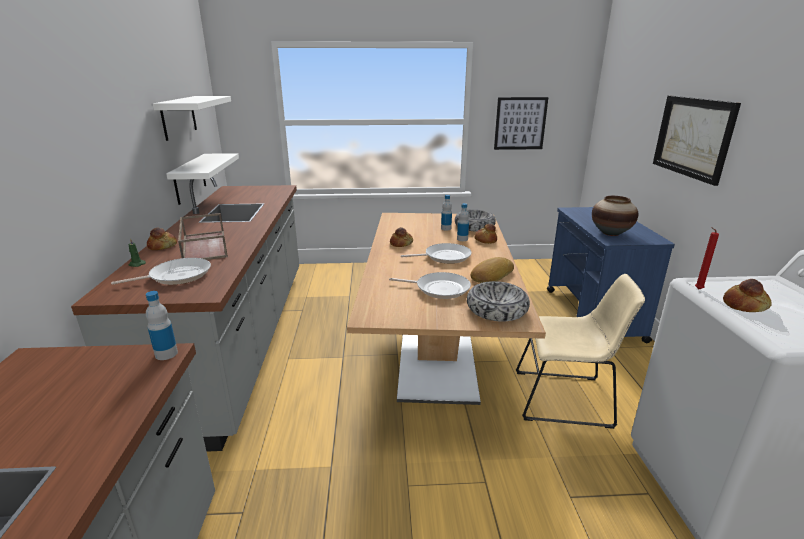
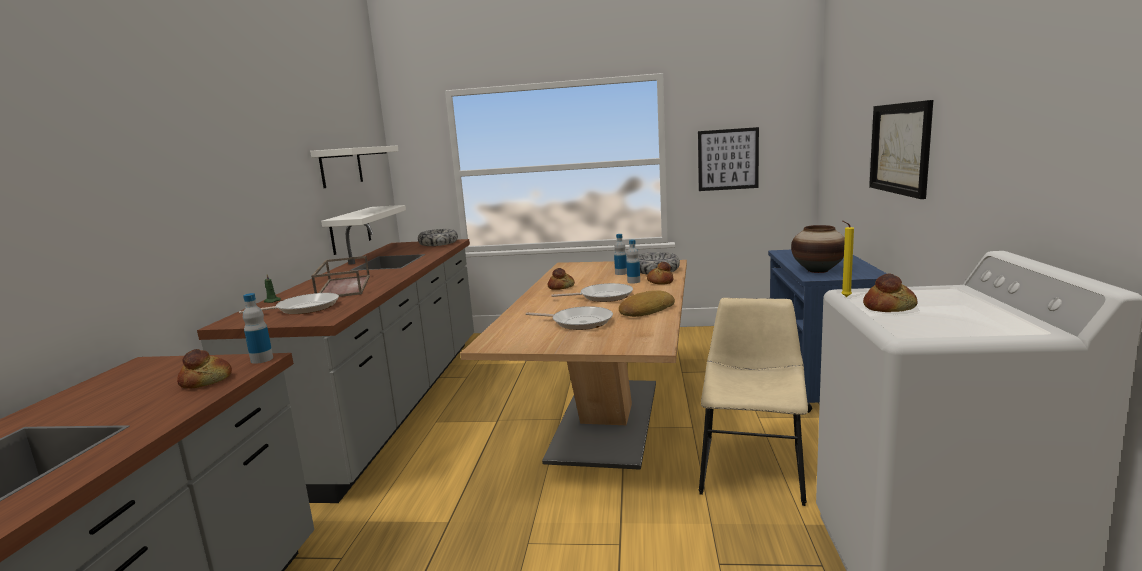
camera: 10 degrees right, 10 degrees down
(163, 246) = (304, 288): bread -> bread (207, 381)
(496, 309) = (632, 337): bowl -> bowl (438, 243)
(567, 399) = (752, 466): beige chair -> beige chair turned 90 degrees counterclockwise
(697, 289) = (844, 297): red candle -> yellow candle

